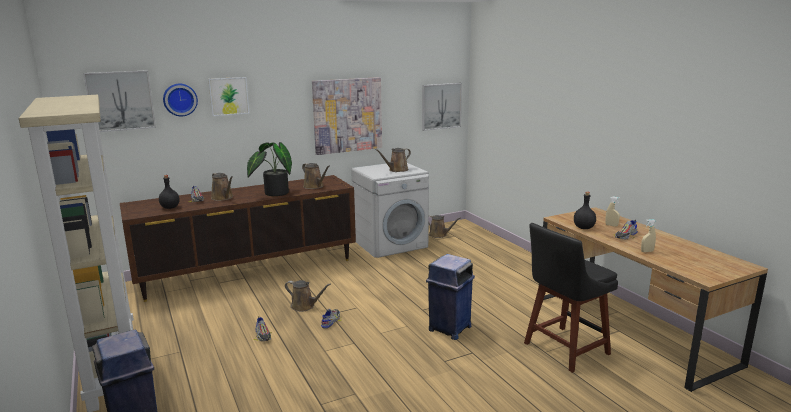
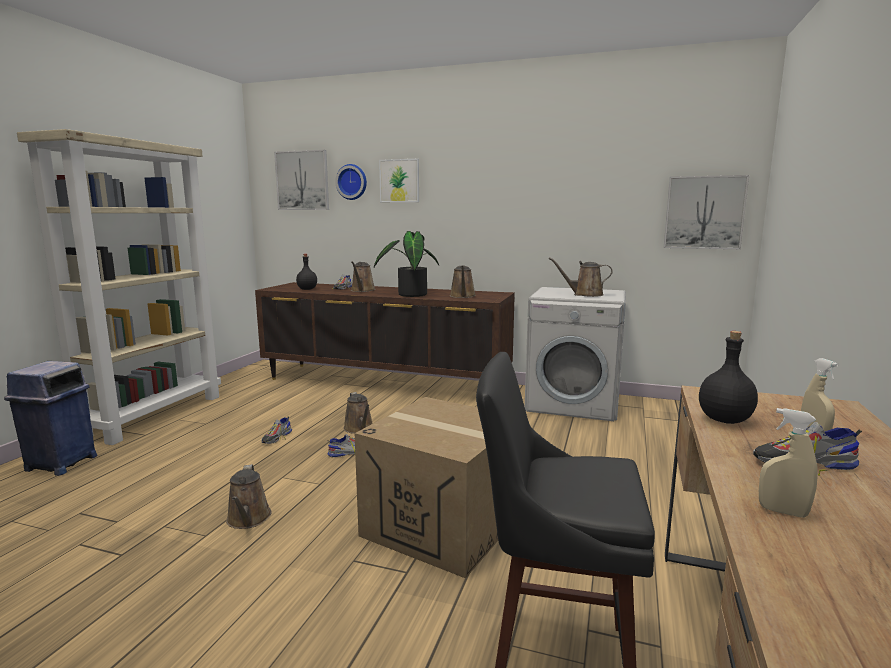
camera: 45 degrees right, 5 degrees down
(347, 115) = (542, 214): picture -> none
(439, 235) = (658, 413): brown watering can -> brown watering can (248, 519)
(449, 329) = (443, 524): blue trash can -> cardboard box

